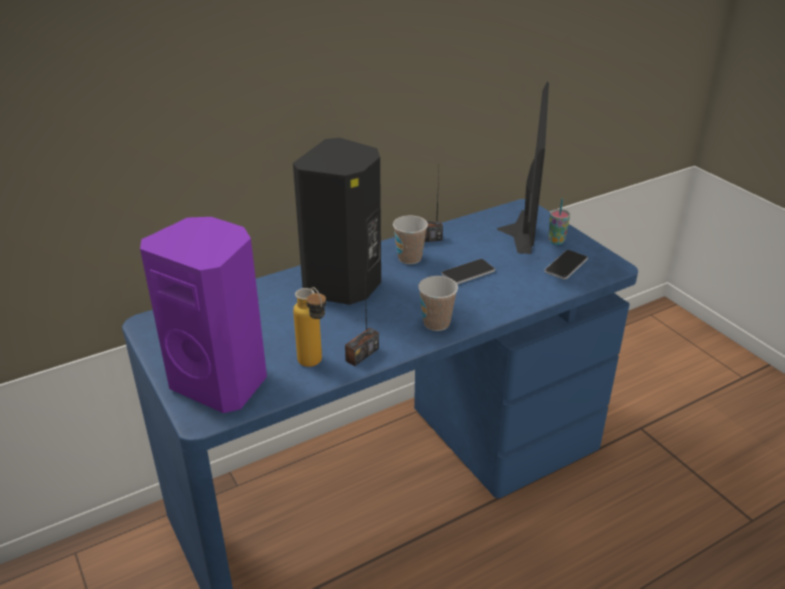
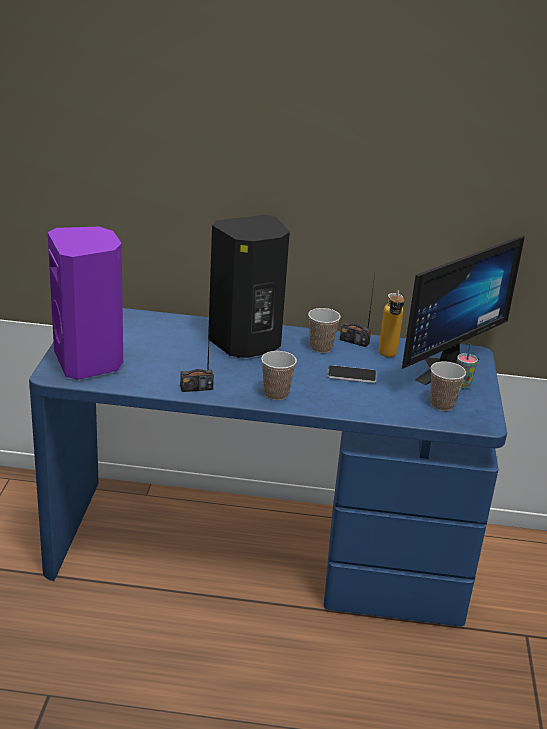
camera: 35 degrees right, 5 degrees down
(314, 365) = (157, 380): bottle -> bottle (388, 357)
(566, 265) = (442, 405): phone -> cup

